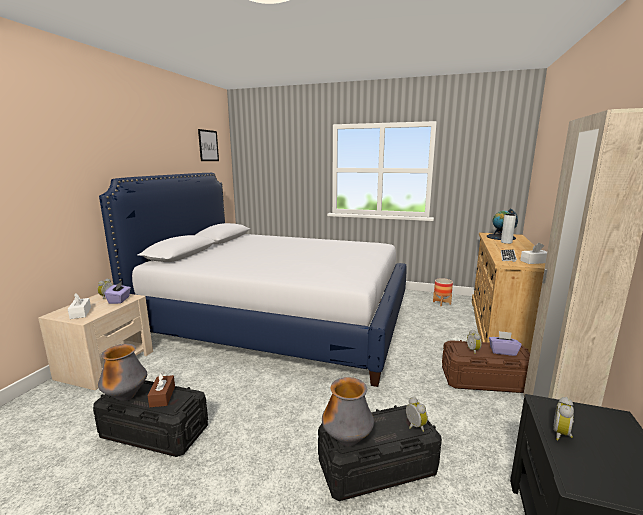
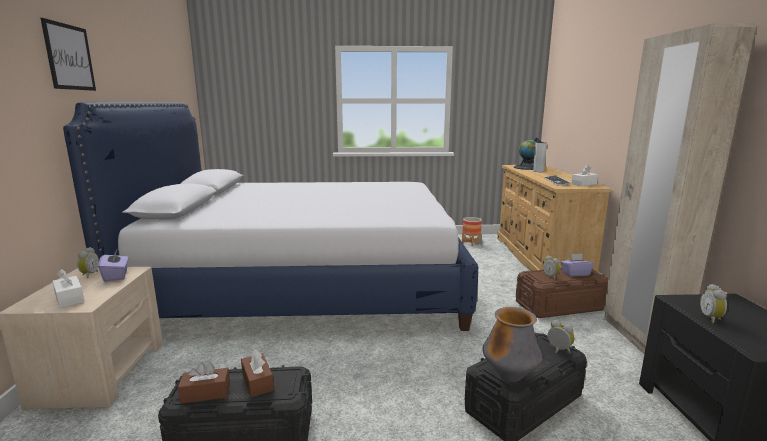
camera: 20 degrees left, 0 degrees up
(126, 397) = (205, 393): vase -> brown tissue box
(208, 145) = (173, 66): picture -> picture (69, 57)

